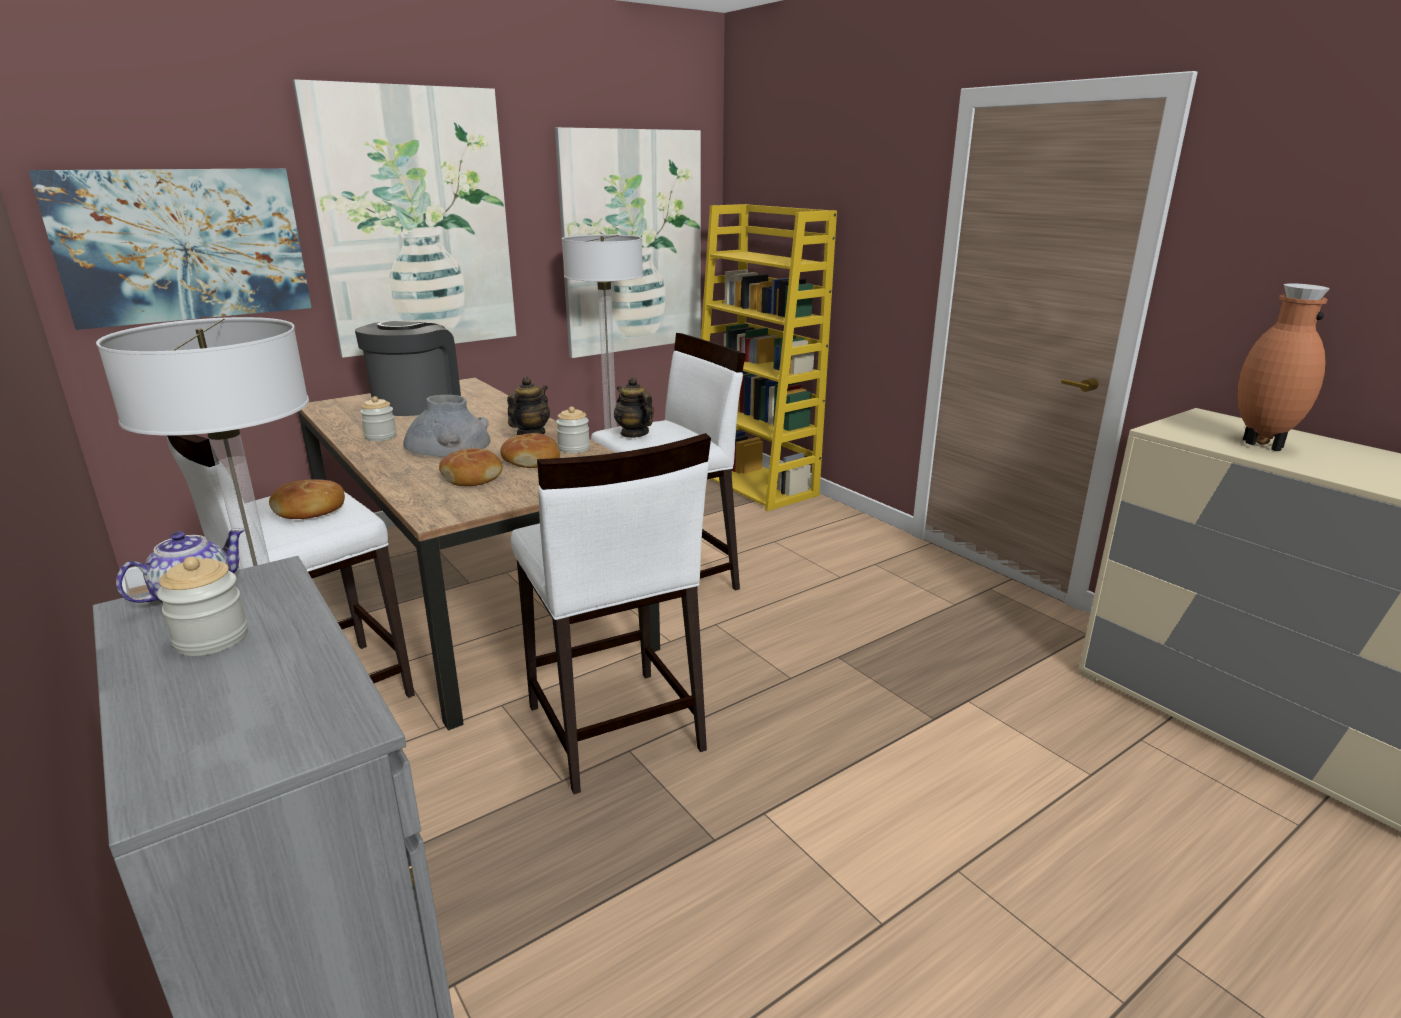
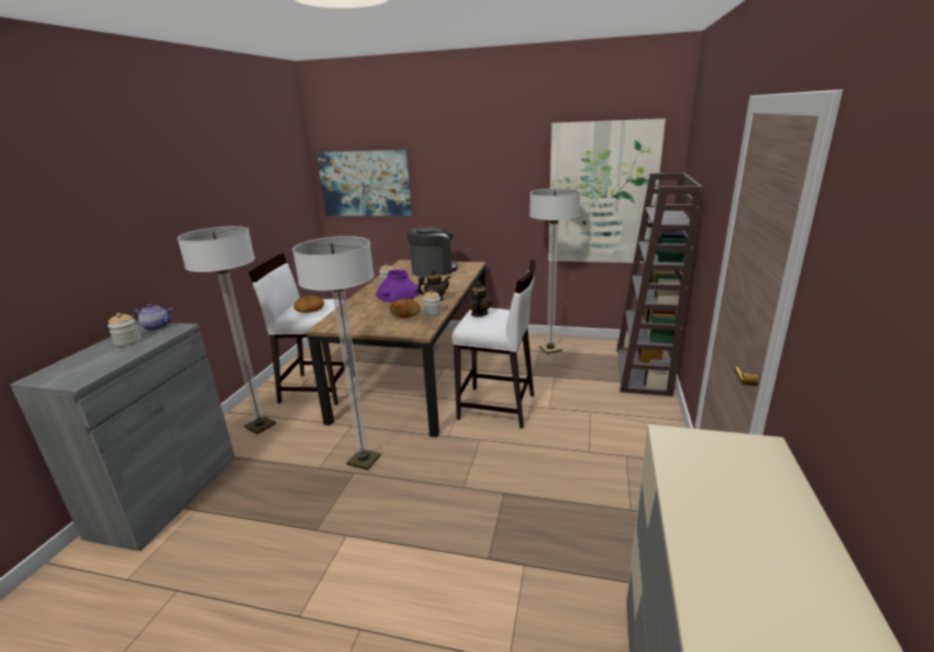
camera: 50 degrees right, 0 degrees up
(416, 222) = (465, 177): picture -> none
(449, 445) = (398, 295): grey vase -> purple vase
(472, 477) = (371, 313): bread -> none
(614, 729) = (364, 460): white stool -> floor lamp
(755, 484) = (643, 372): yellow bookcase -> brown bookcase
(1260, 445) = (717, 490): brown vase -> none

